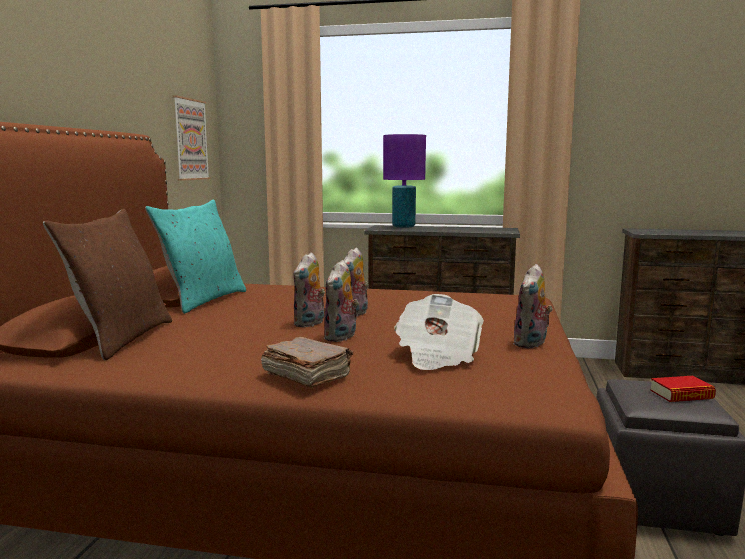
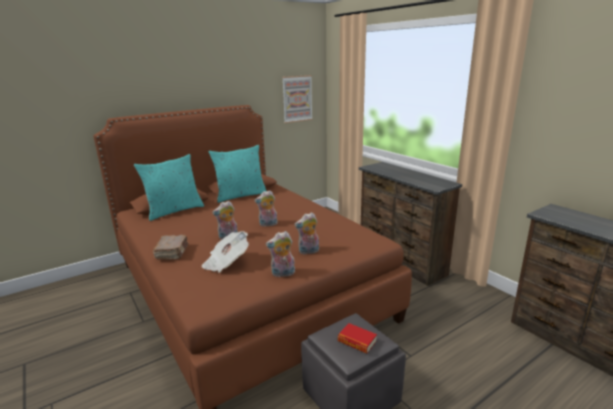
camera: 45 degrees right, 10 degrees up
(120, 338) = (174, 211): brown pillow -> turquoise pillow
(310, 324) = (238, 224): plush toy -> plush toy (308, 252)
(403, 227) = (390, 167): purple table lamp -> none

